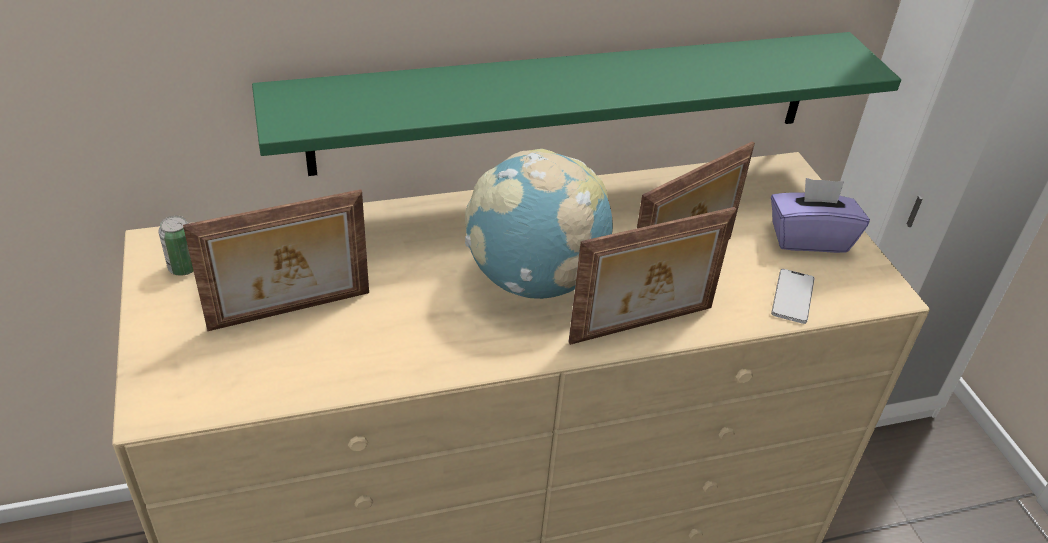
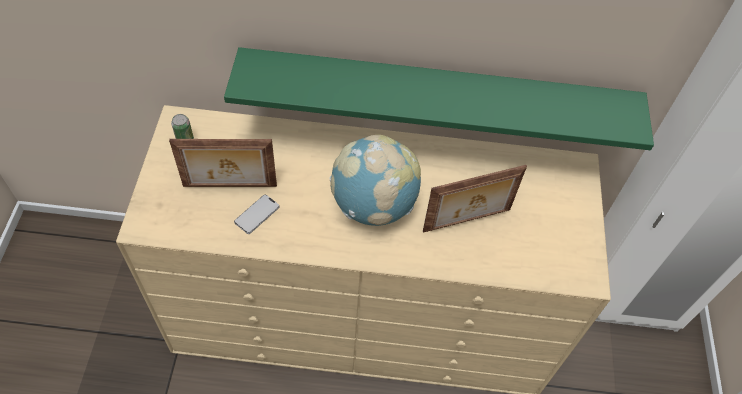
camera: 20 degrees right, 15 degrees up
(643, 326) = (421, 256): picture frame -> none
(792, 297) = (525, 264): phone -> phone (257, 214)
(809, 238) = (562, 224): purple tissue box -> none

